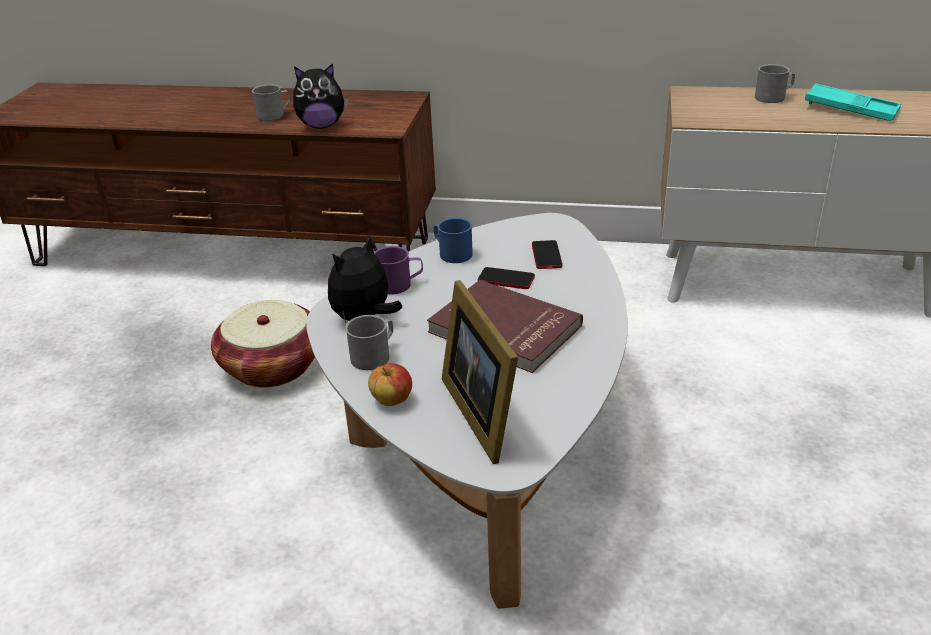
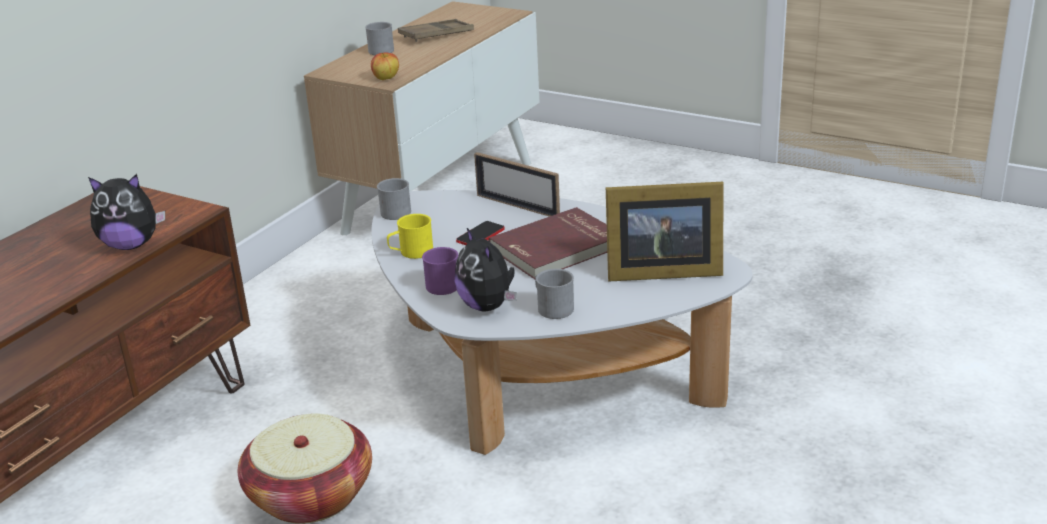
camera: 70 degrees left, 5 degrees down
(275, 115) = (50, 271): grey mug -> grey mug (394, 211)
(322, 126) = (131, 245): plush toy -> plush toy turned 75 degrees clockwise
(392, 400) = (622, 306): apple -> apple (386, 78)
(452, 253) = (411, 252): blue mug -> yellow mug
(546, 255) = (457, 213): phone -> none
(585, 284) = (517, 206): none -> picture frame
(850, 109) = (436, 35): turquoise tray -> brown tray

